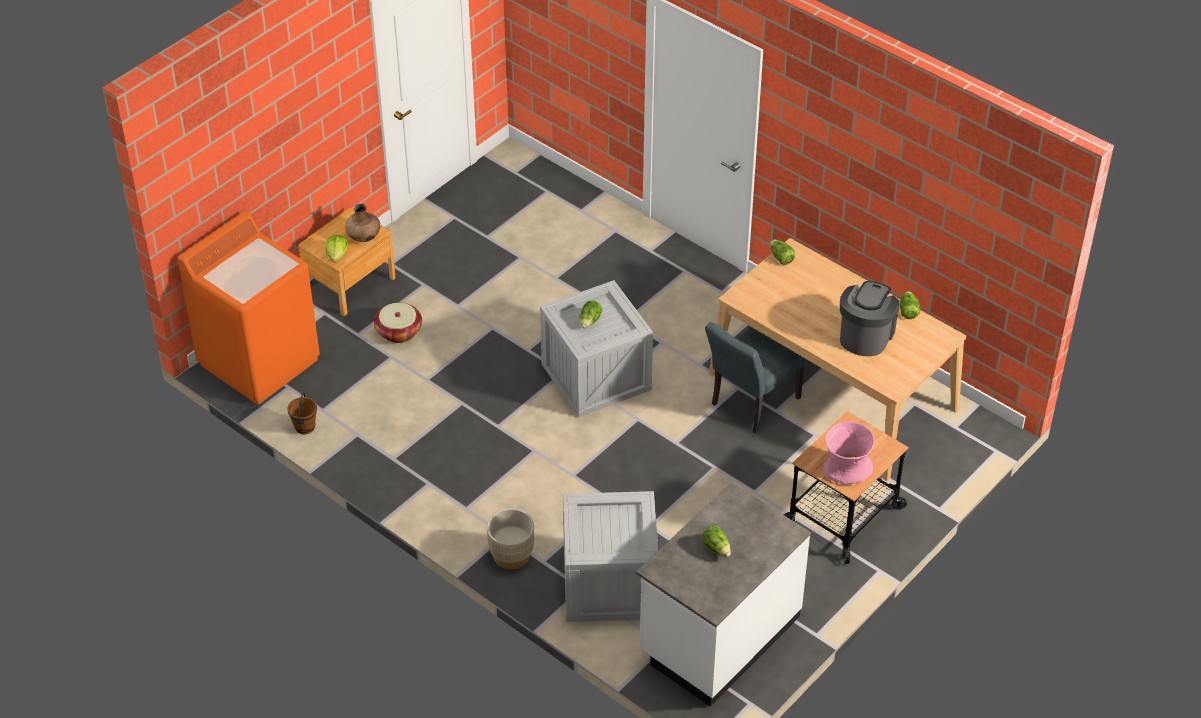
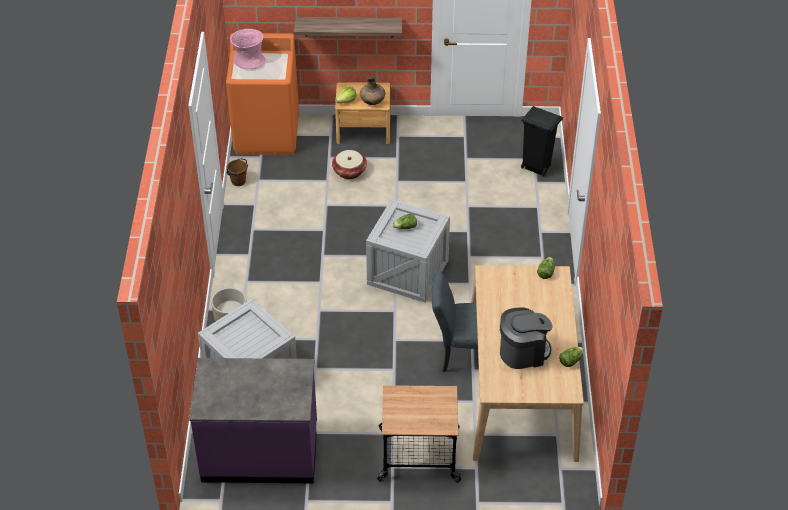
camera: 50 degrees right, 0 degrees up
(298, 162) = (349, 26): none -> shelf
(561, 197) = (536, 167): none -> black trash can
(717, 548) = (252, 383): lettuce -> none
(718, 635) = (260, 452): white counter -> purple counter
(846, 468) = (405, 414): pink vase -> pink vase (249, 61)

